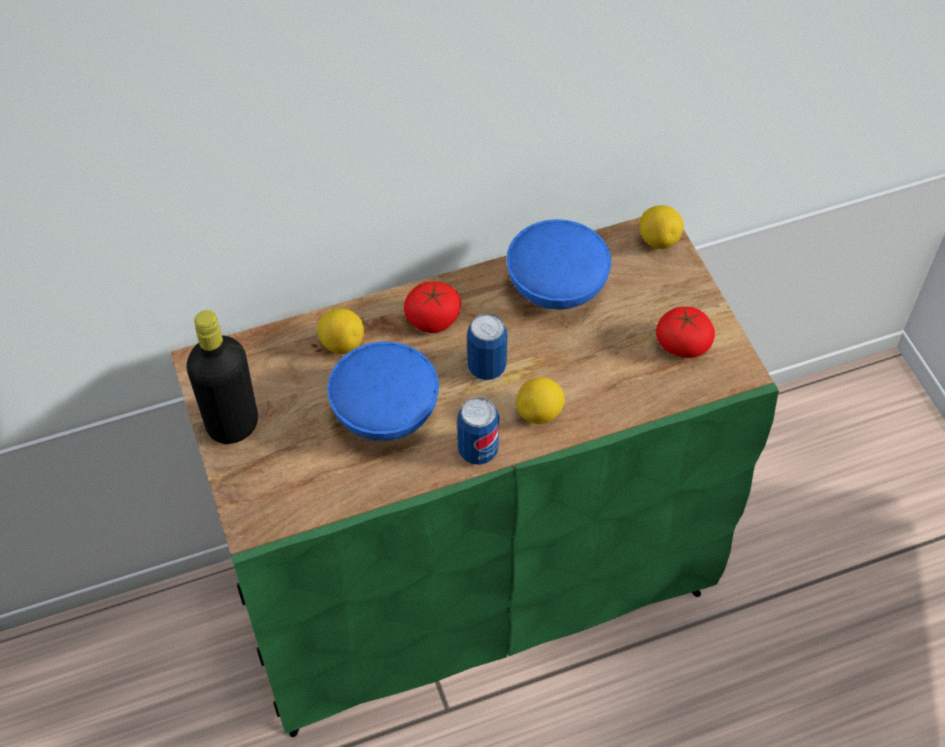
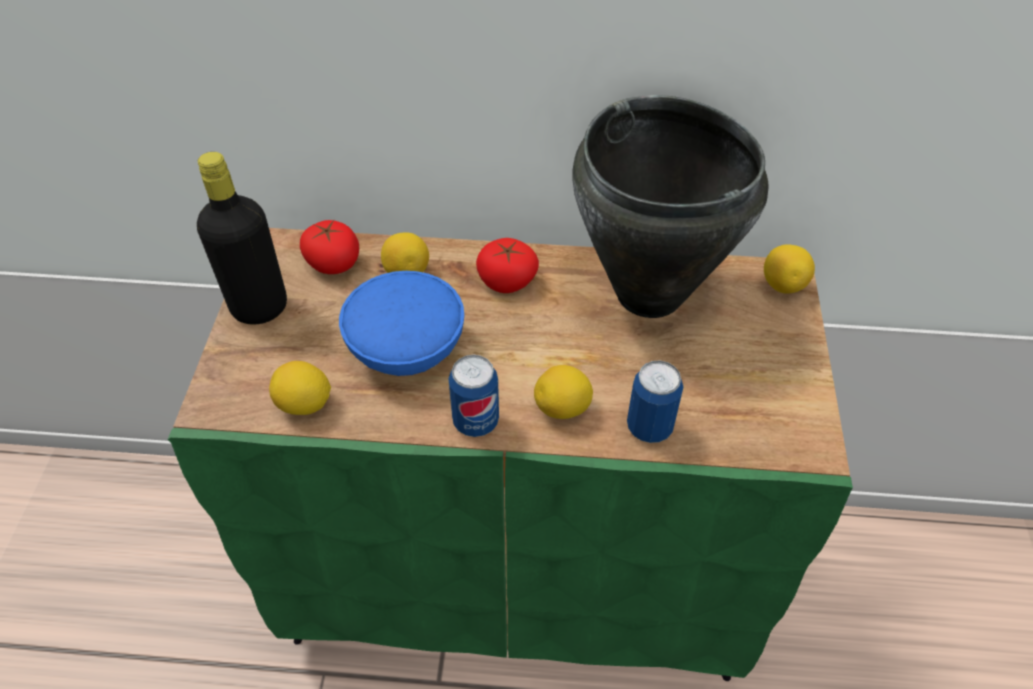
camera: 25 degrees right, 5 degrees down
(330, 492) = (304, 404): none -> lemon
(486, 367) = (533, 343): can -> can (649, 427)
(557, 288) = (649, 294): blue bowl -> black cooking pot
(682, 344) = (759, 395): tomato -> tomato (333, 262)

